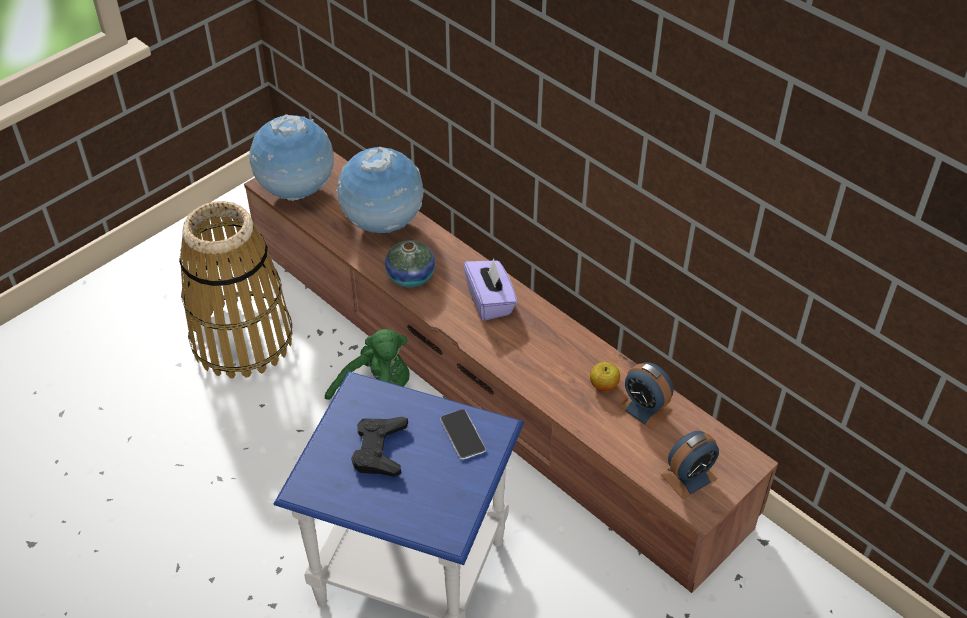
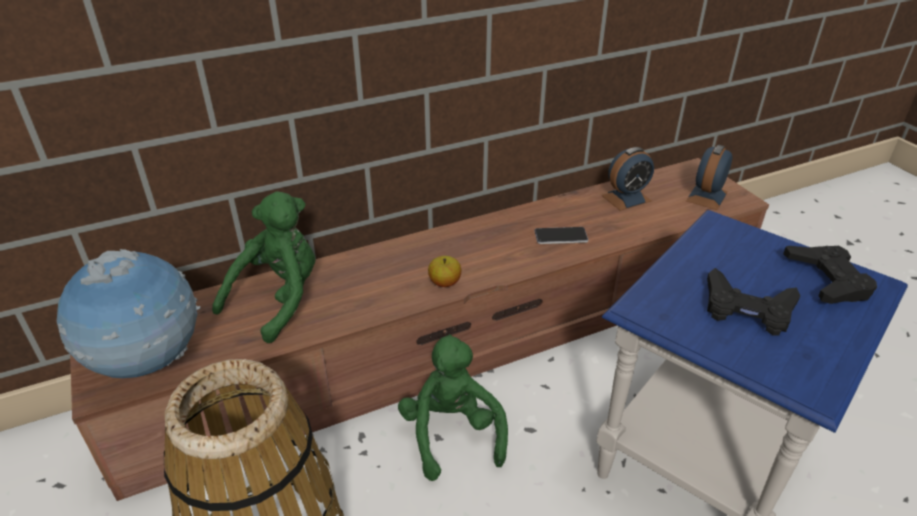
camera: 70 degrees left, 10 degrees down
(383, 225) = (279, 299): globe -> green plush toy
(410, 276) = (379, 296): vase -> none
(440, 502) = (827, 280): none -> black game controller
(462, 435) = (727, 246): phone -> phone (560, 236)
(490, 301) = (451, 250): purple tissue box -> none
(603, 385) = (592, 212): apple -> apple (444, 283)
(688, 476) = (706, 196): alarm clock -> alarm clock turned 135 degrees counterclockwise

